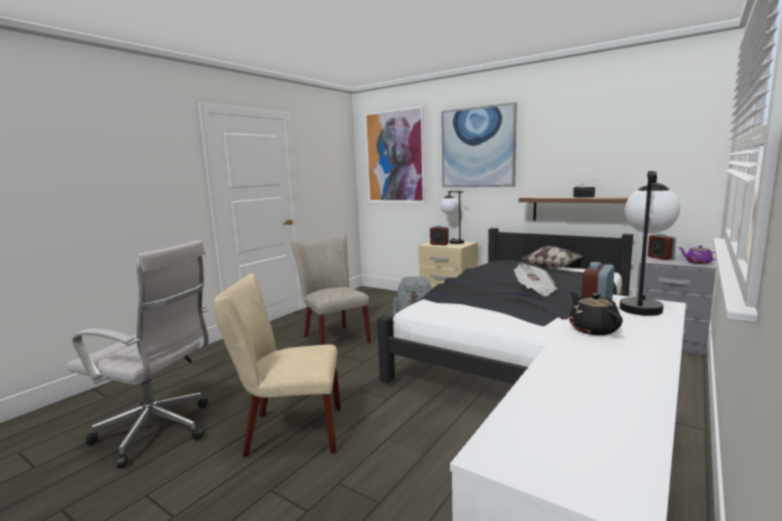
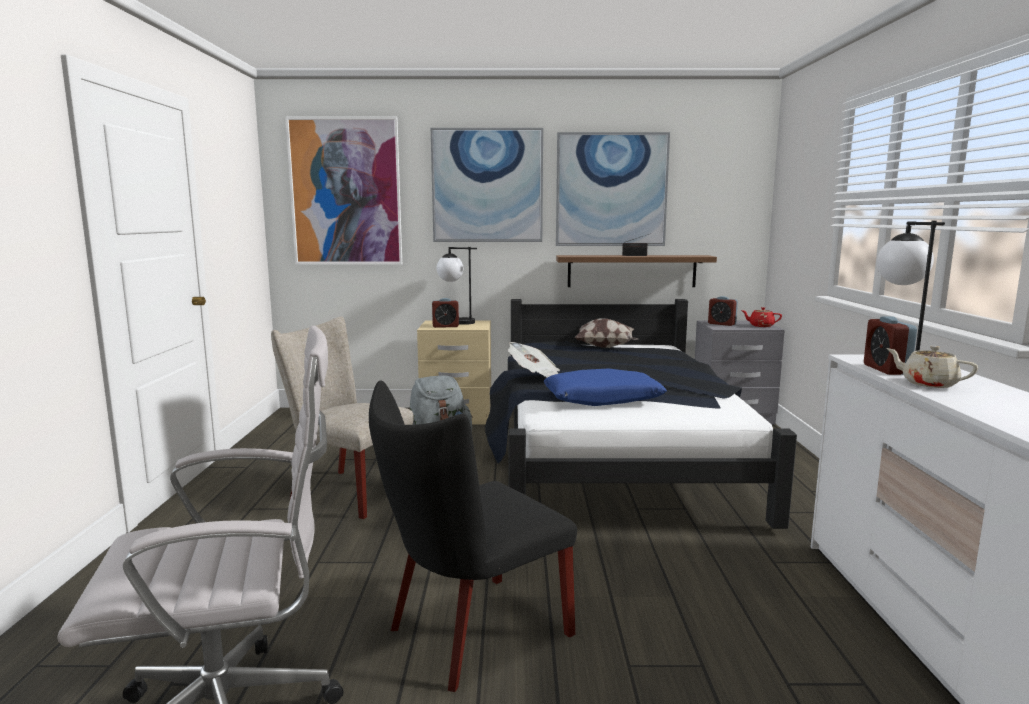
camera: 35 degrees left, 0 degrees up
(288, 432) = (470, 634): beige chair -> black chair
(467, 305) = (602, 399): none -> blue pillow
(535, 290) = (644, 372): newspaper -> newspaper (534, 375)
(569, 145) = (611, 190): none -> picture
(593, 329) = (928, 384): black teapot -> beige teapot
(697, 262) = (760, 326): purple teapot -> red teapot

